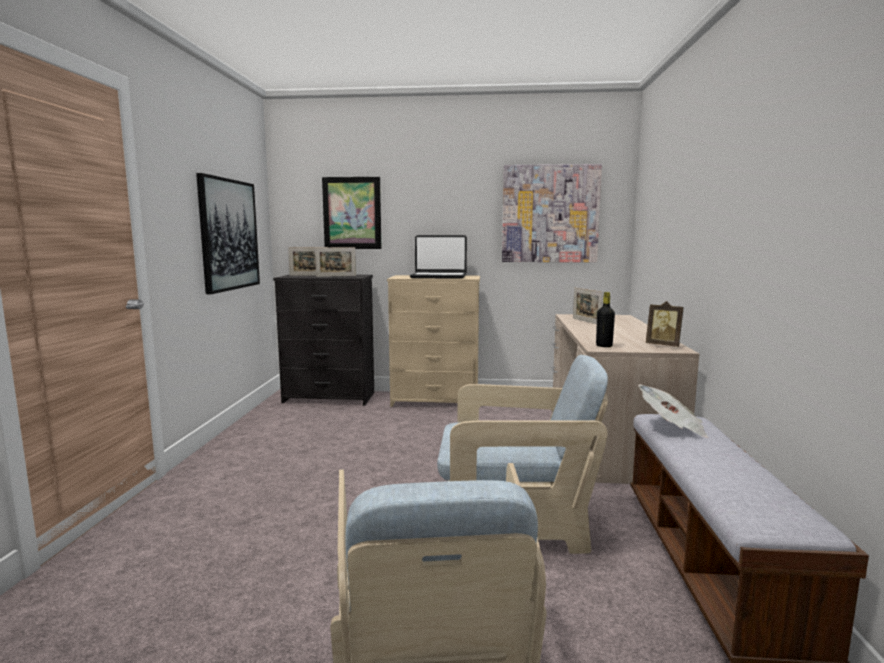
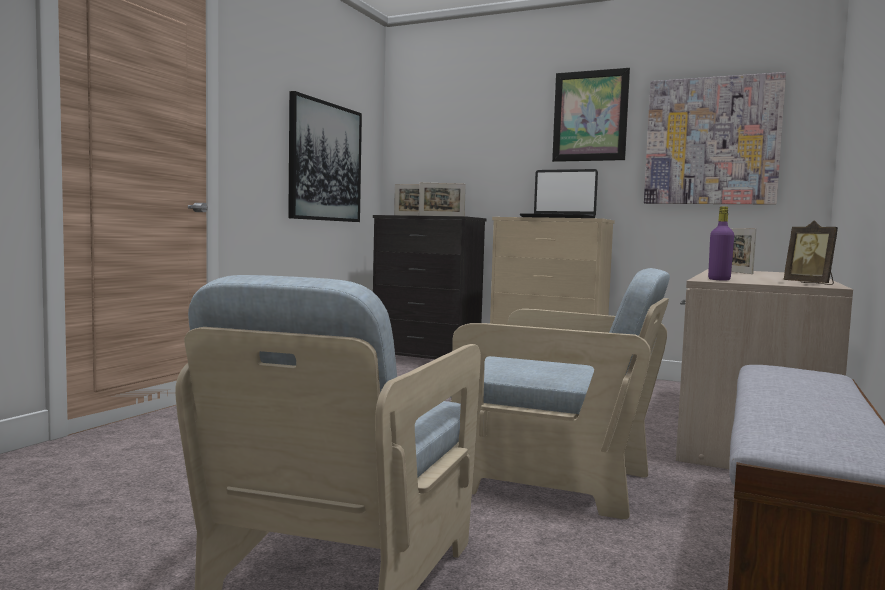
camera: 20 degrees right, 5 degrees down
(352, 213) = (468, 147): picture -> picture (590, 116)
(604, 346) = (719, 279): black bottle -> purple bottle
(672, 428) = (776, 374): newspaper -> none

